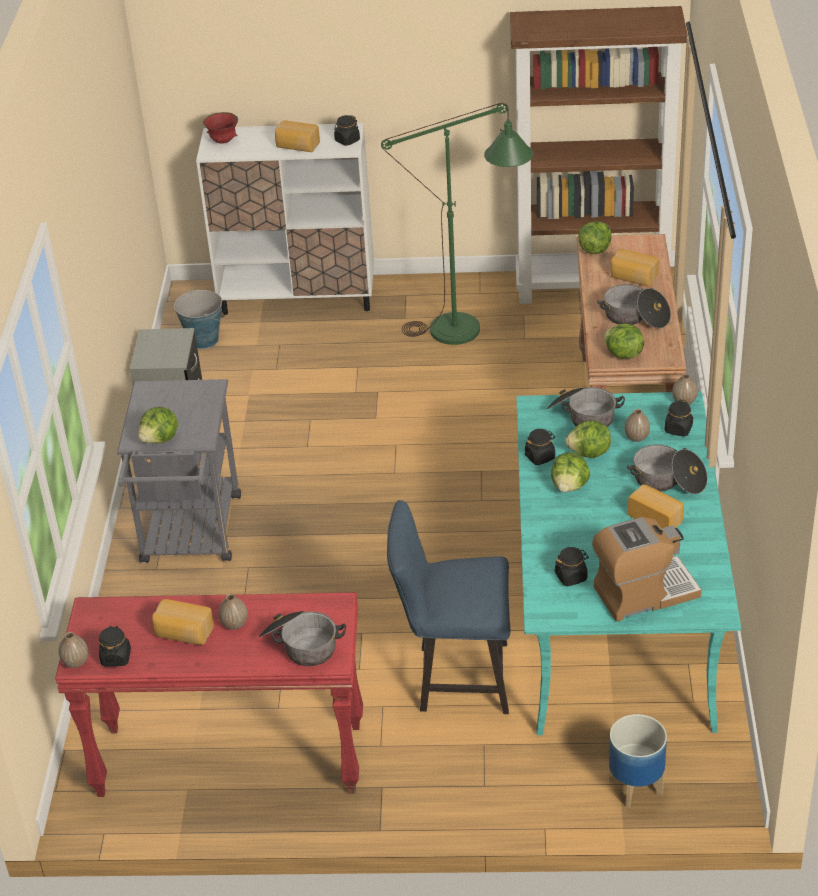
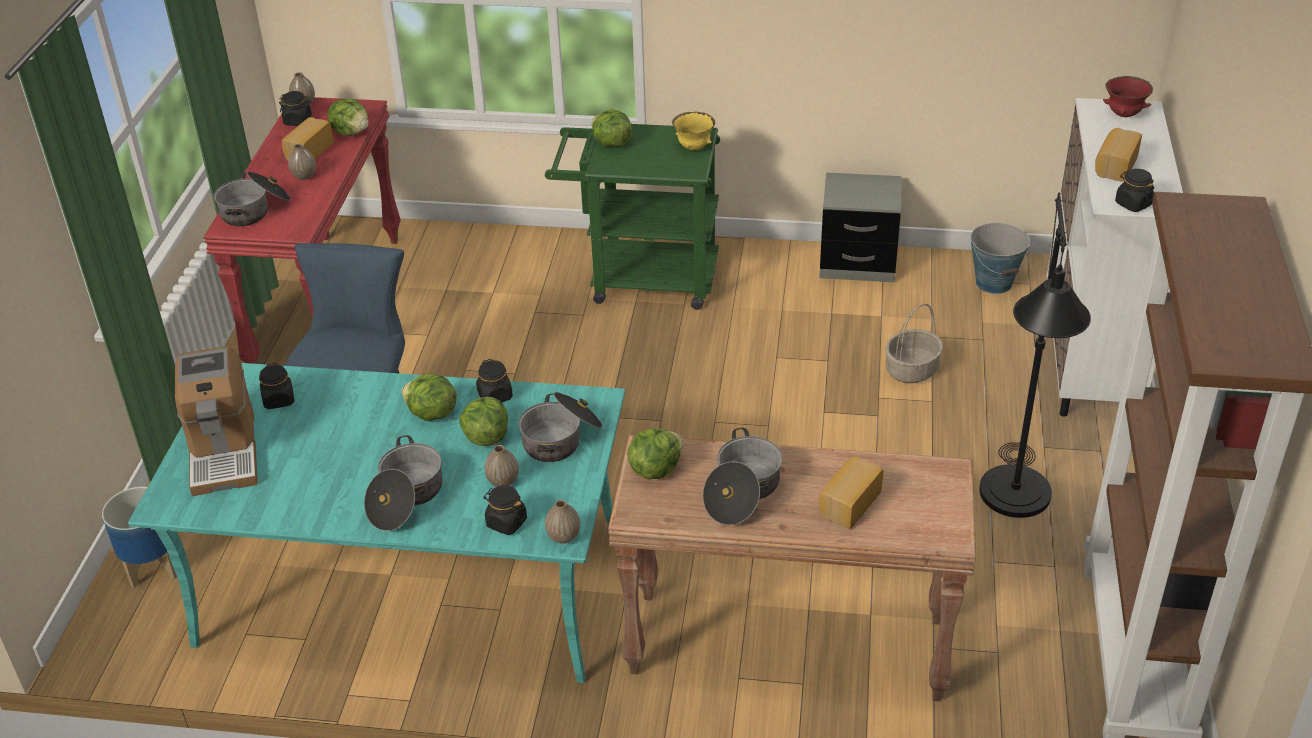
camera: 95 degrees right, 0 degrees up
(170, 390) = (694, 147): none -> yellow bowl
(190, 536) = (641, 278): grey cart -> green cart
(321, 377) = (911, 371): none -> basket
(469, 330) = (1013, 507): green floor lamp -> black floor lamp
(594, 249) = (930, 472): lettuce -> lettuce (351, 132)
(656, 518) = (343, 478): bread -> none

